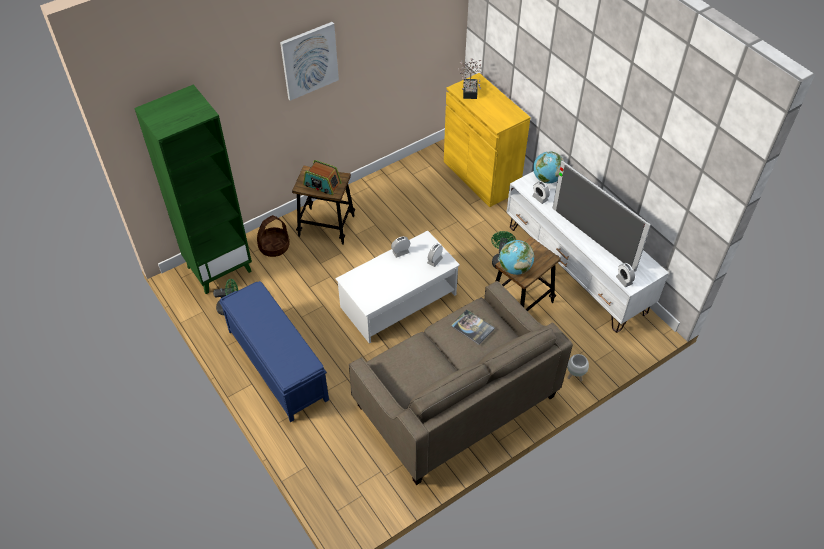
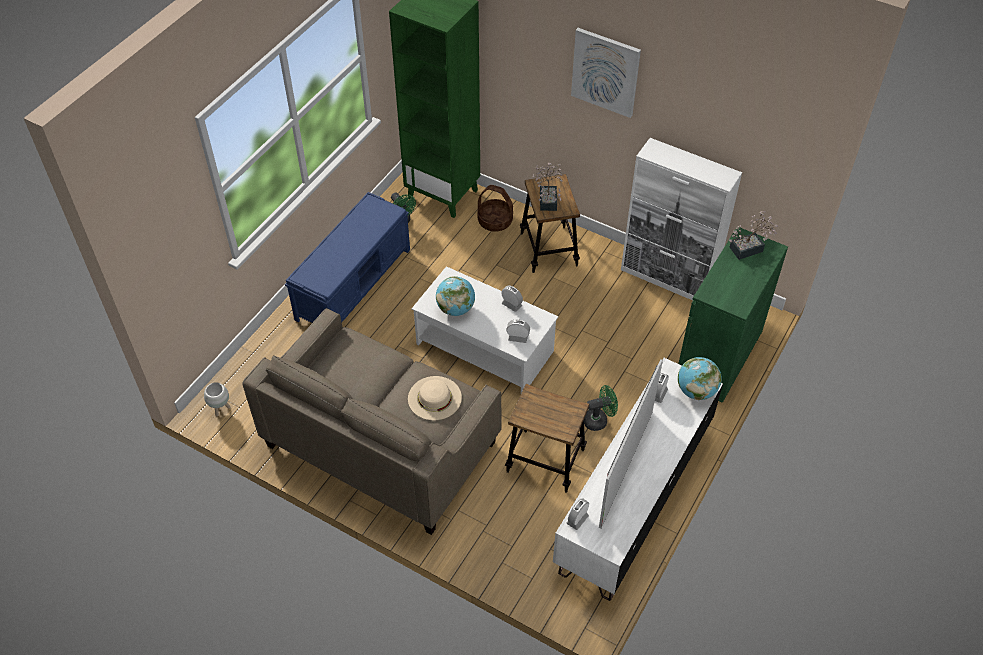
camera: 65 degrees right, 0 degrees up
(322, 184) = (548, 199): radio -> potted plant
(398, 173) = (668, 278): none -> white cabinet
(472, 327) = (434, 398): book -> beige hat
(481, 176) = (719, 356): yellow cabinet -> green cabinet
(514, 268) = (530, 403): globe -> globe (455, 309)
(575, 376) = (470, 548): white planter -> white planter (220, 409)

